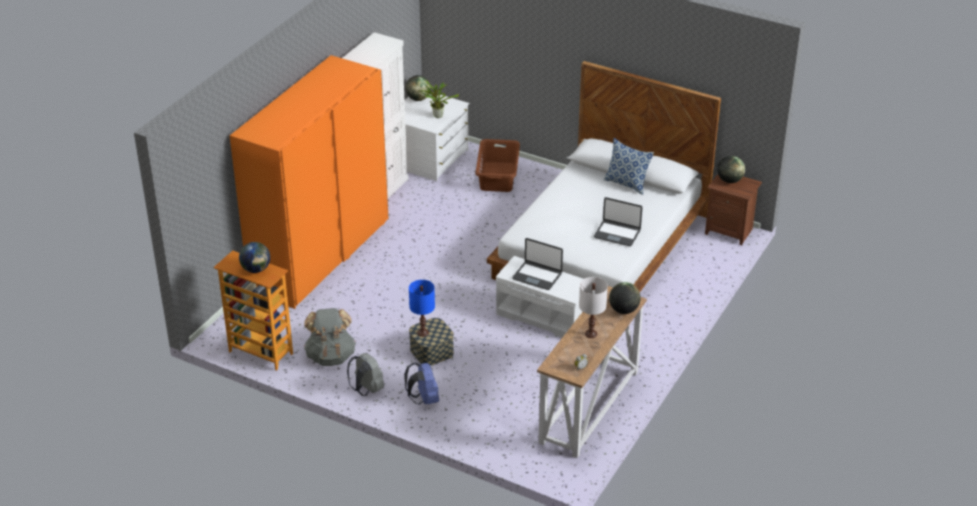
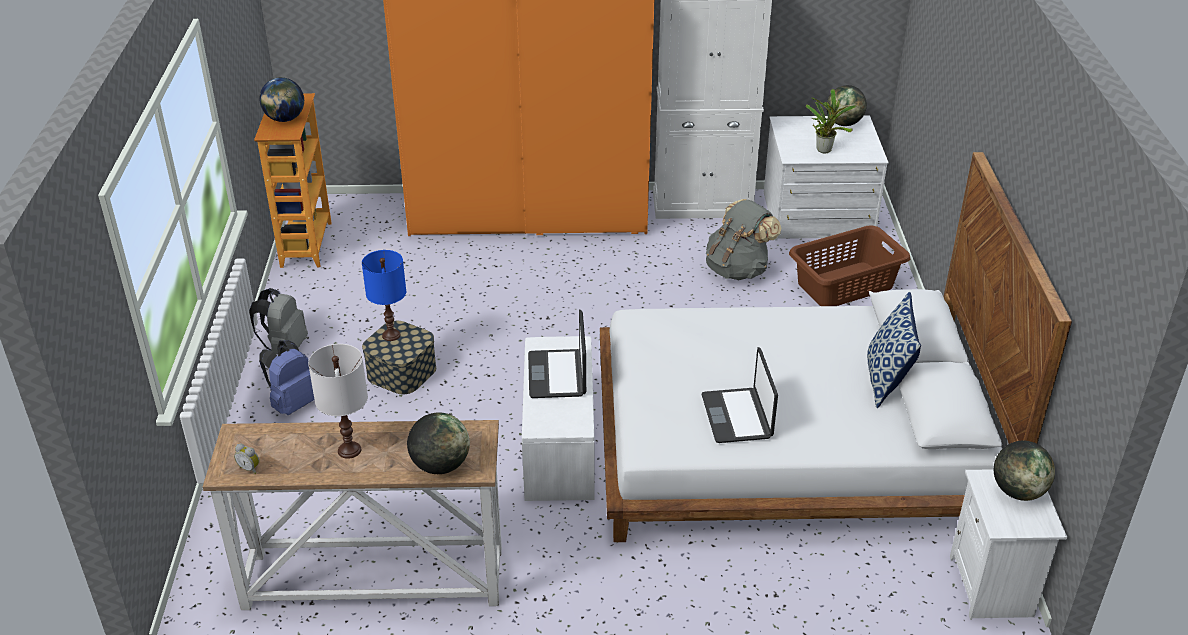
camera: 60 degrees right, 0 degrees up
(331, 356) = (334, 296): grey backpack -> grey backpack (738, 269)
(729, 231) = (993, 586): brown nightstand -> white nightstand

